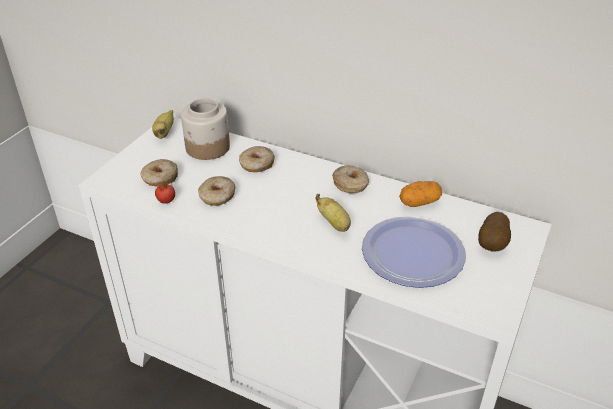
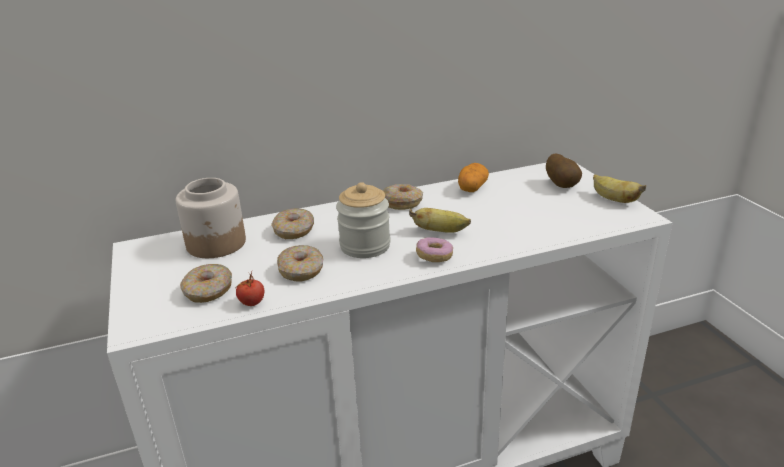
camera: 45 degrees left, 10 degrees down
(164, 133) = (140, 256): banana -> banana (613, 199)
(275, 203) = (365, 246): none -> jar
(298, 240) = (434, 257): none -> donut
(413, 253) = (528, 216): plate -> none

